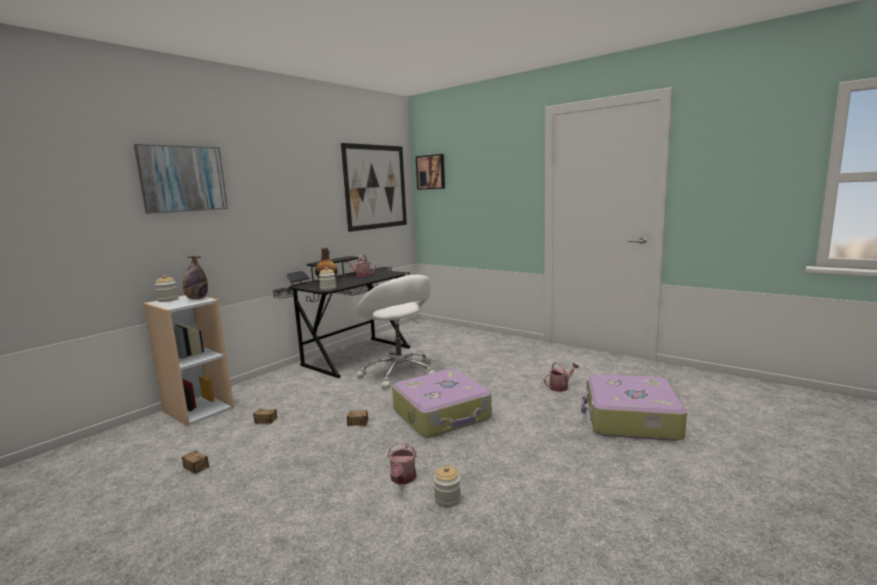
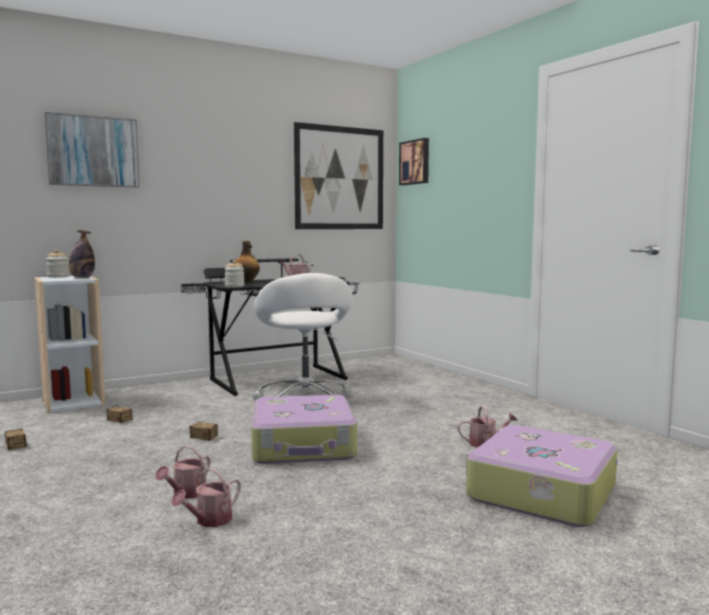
camera: 20 degrees right, 5 degrees down
(447, 499) = (209, 521): jar -> watering can

